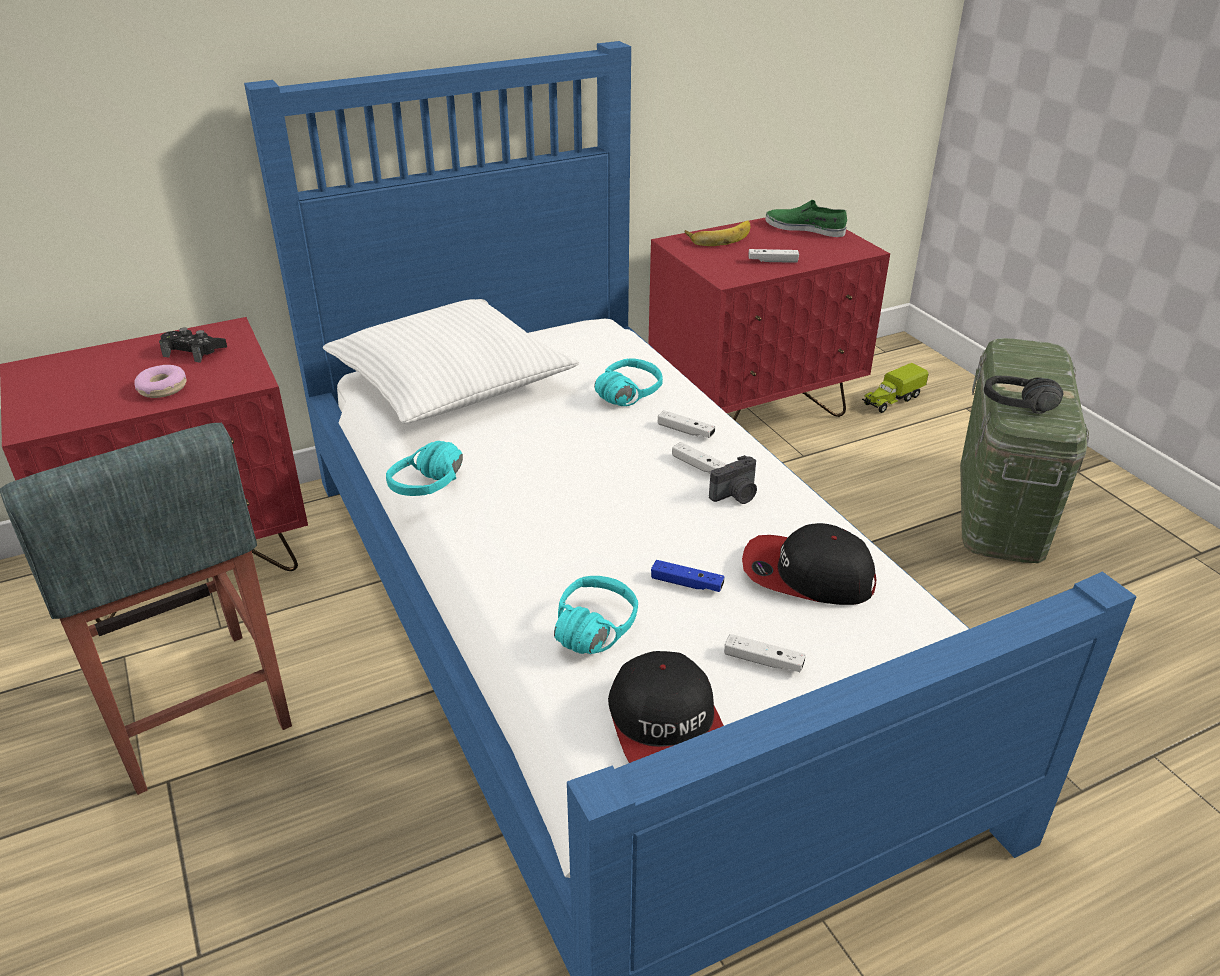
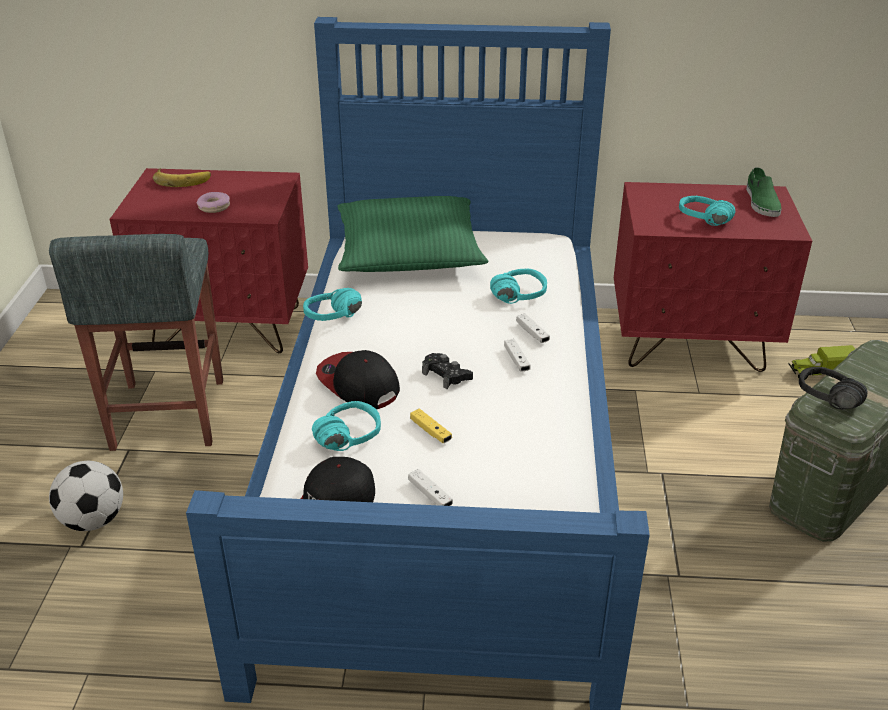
camera: 30 degrees right, 0 degrees up
(190, 908) = (93, 520): none -> football
(194, 351) = (250, 188): black game controller -> black game controller (446, 375)
(450, 381) = (408, 252): white pillow -> green pillow
(687, 583) = (430, 431): blue game controller -> yellow game controller
(718, 236) = (680, 192): banana -> banana (182, 179)
(736, 495) = (521, 388): camera -> none
(772, 261) = (701, 223): white game controller -> turquoise headphones
(805, 228) = (761, 202): green shoe -> green shoe turned 150 degrees counterclockwise
(807, 575) = (515, 455): cap -> cap (358, 384)

